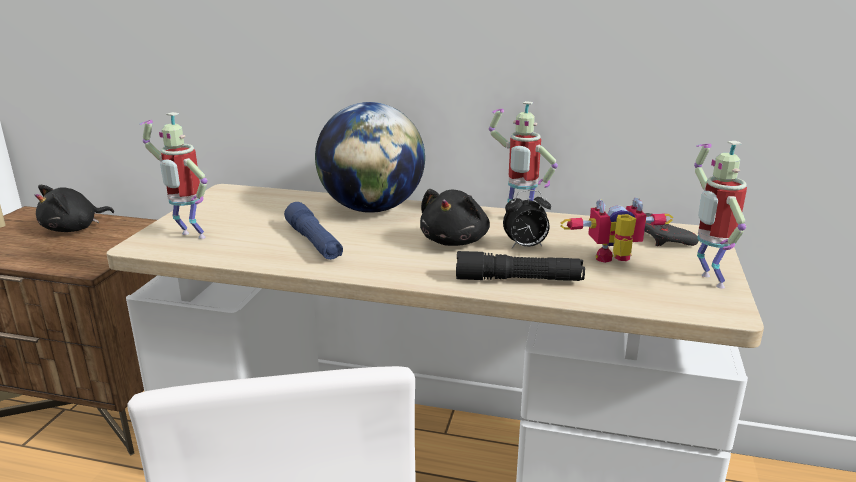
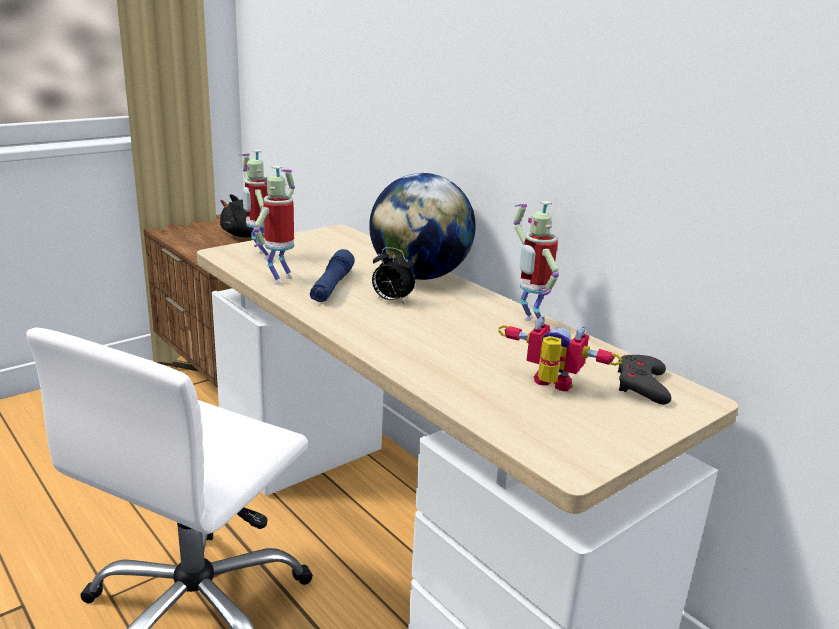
camera: 35 degrees right, 0 degrees up
(455, 241) = (439, 321): black plush toy -> none
(518, 280) = (432, 368): black flashlight -> none
(525, 247) = (490, 346): alarm clock -> alarm clock (391, 300)
(707, 281) = (609, 437): toy robot -> toy robot (280, 279)

